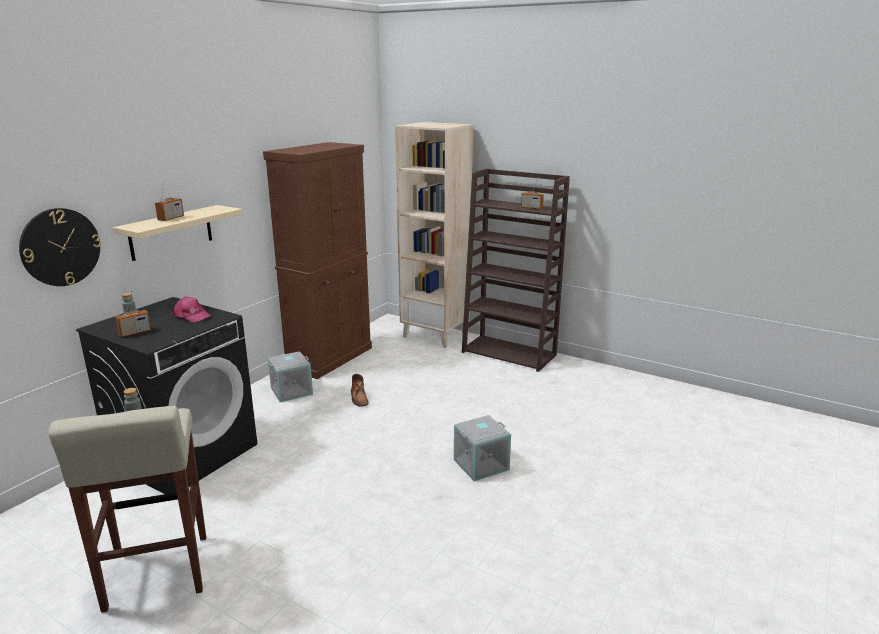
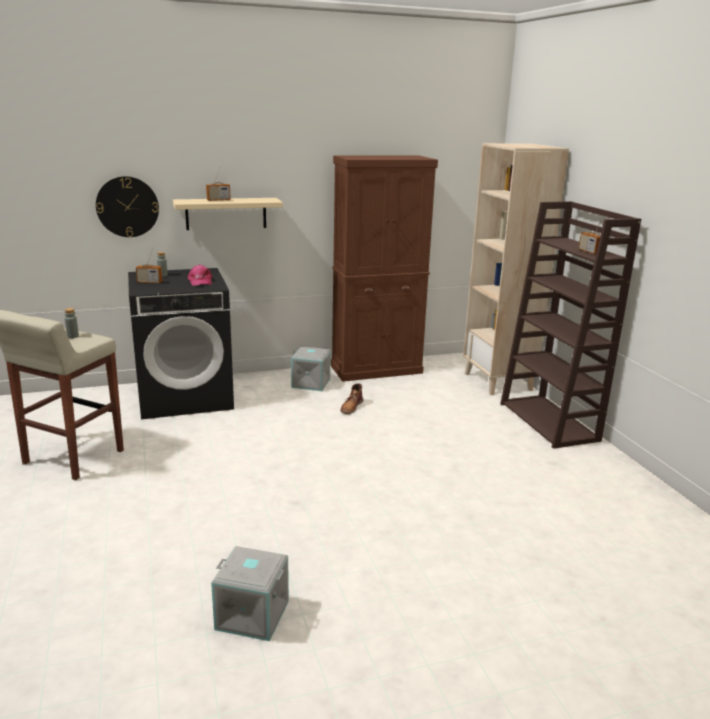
camera: 40 degrees right, 0 degrees up
(481, 464) = (367, 496): grey storage box -> grey storage box (253, 614)

